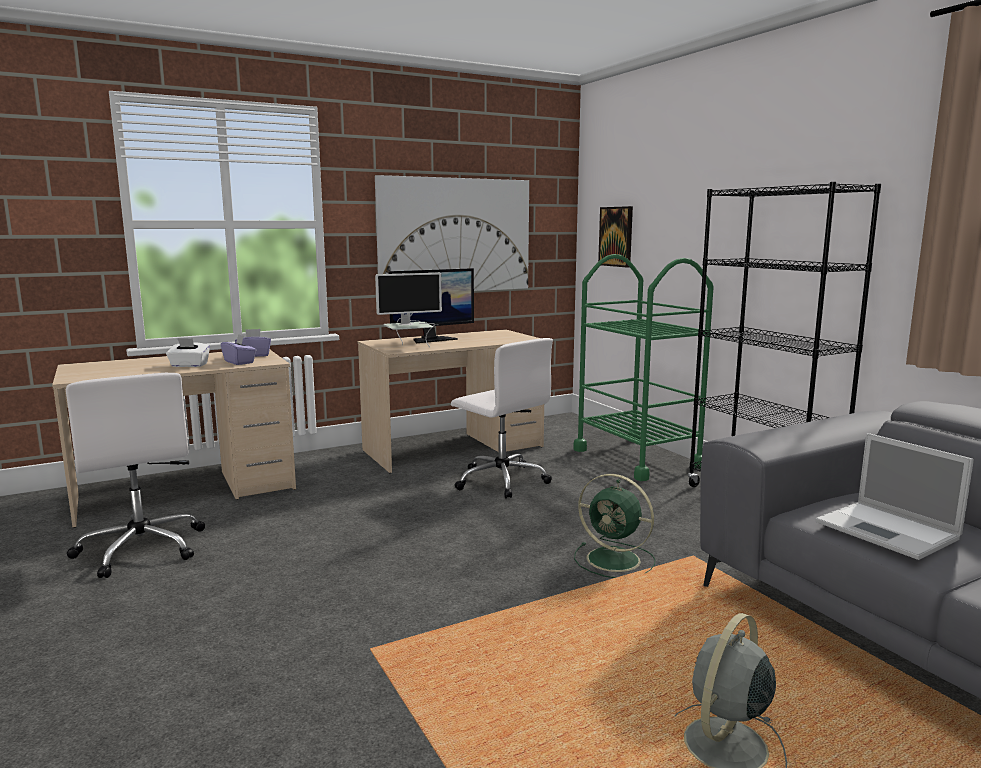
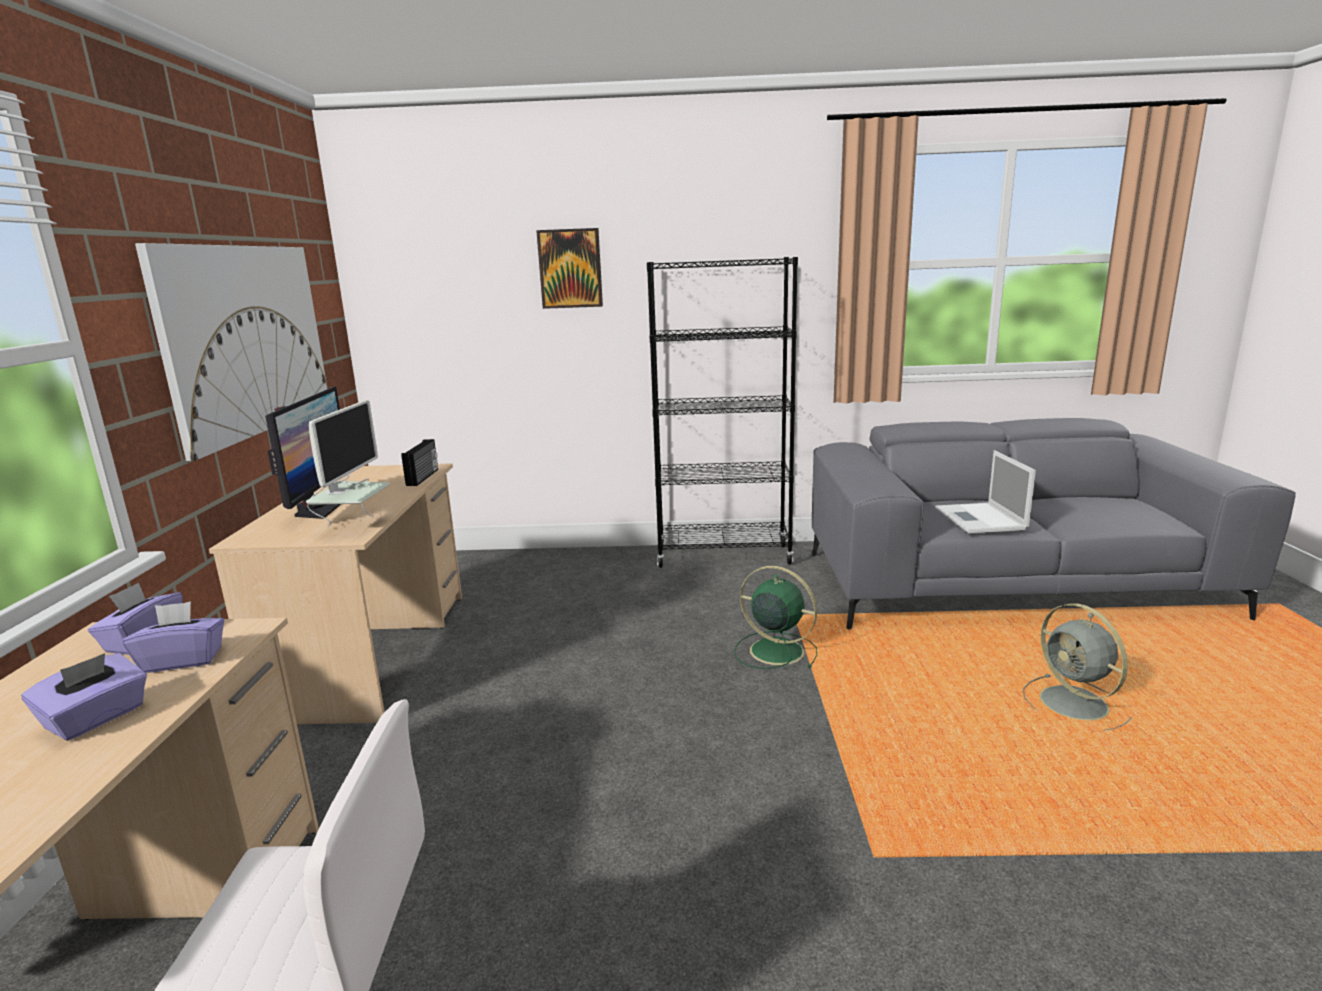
camera: 60 degrees left, 5 degrees up
(189, 365) = (97, 718): white tissue box -> purple tissue box
(501, 480) = (520, 651): white office chair -> none
(510, 341) = (423, 477): none -> radio
(615, 560) = (774, 650): green fan -> green fan turned 120 degrees counterclockwise
(616, 236) = (433, 319): picture -> picture (570, 268)
(637, 458) = (564, 566): green cart -> none
(889, 531) = (981, 519): laptop -> laptop turned 90 degrees clockwise

